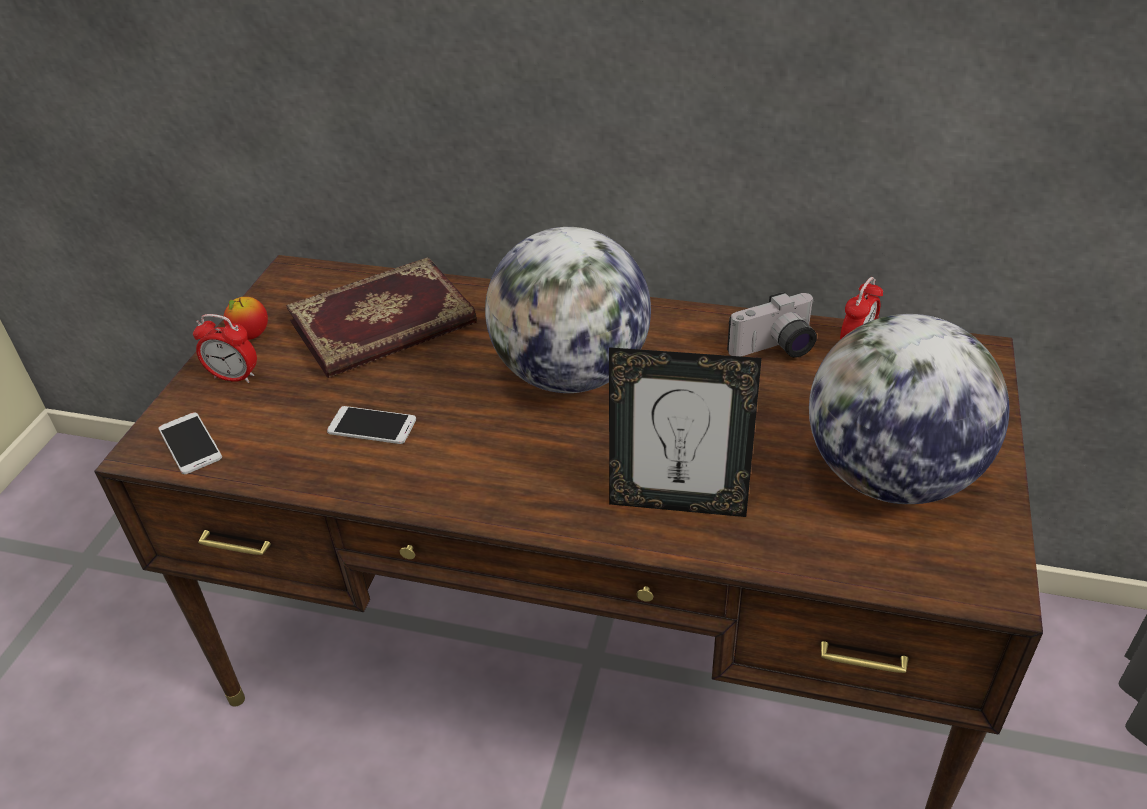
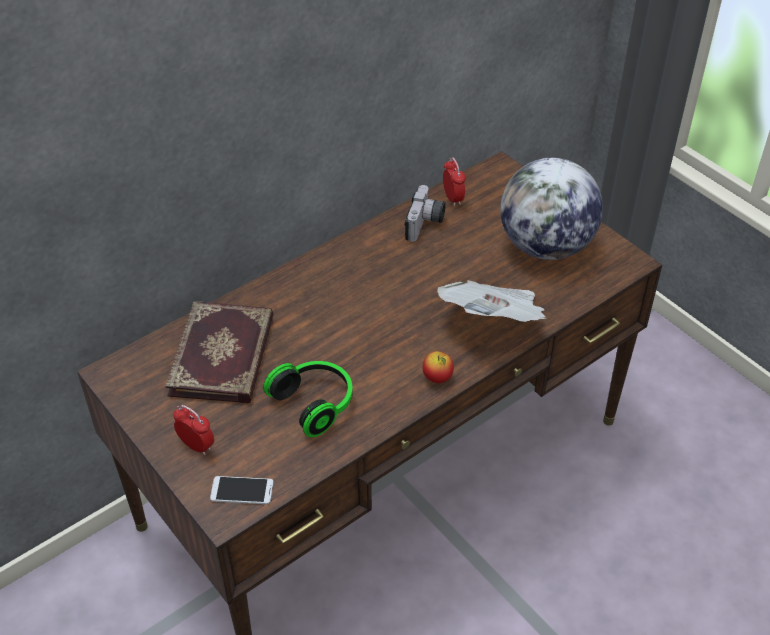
camera: 55 degrees left, 5 degrees up
(234, 377) = (196, 445): alarm clock -> alarm clock turned 105 degrees counterclockwise
(251, 335) = (160, 421): apple -> apple (437, 378)
(372, 426) = (315, 403): phone -> headphones
(572, 374) = (361, 304): globe -> none
(678, 502) = (493, 321): picture frame -> newspaper

